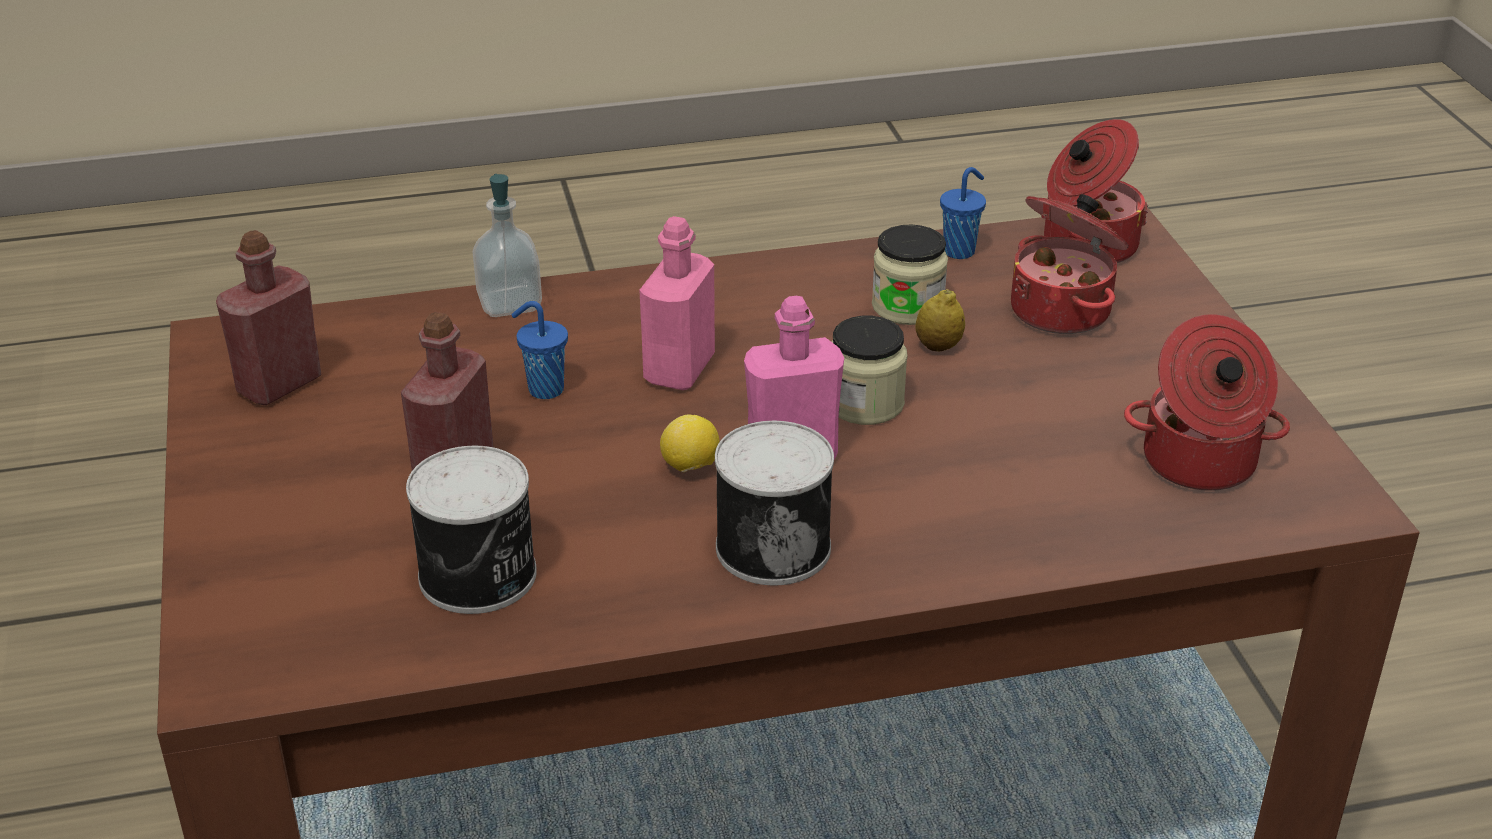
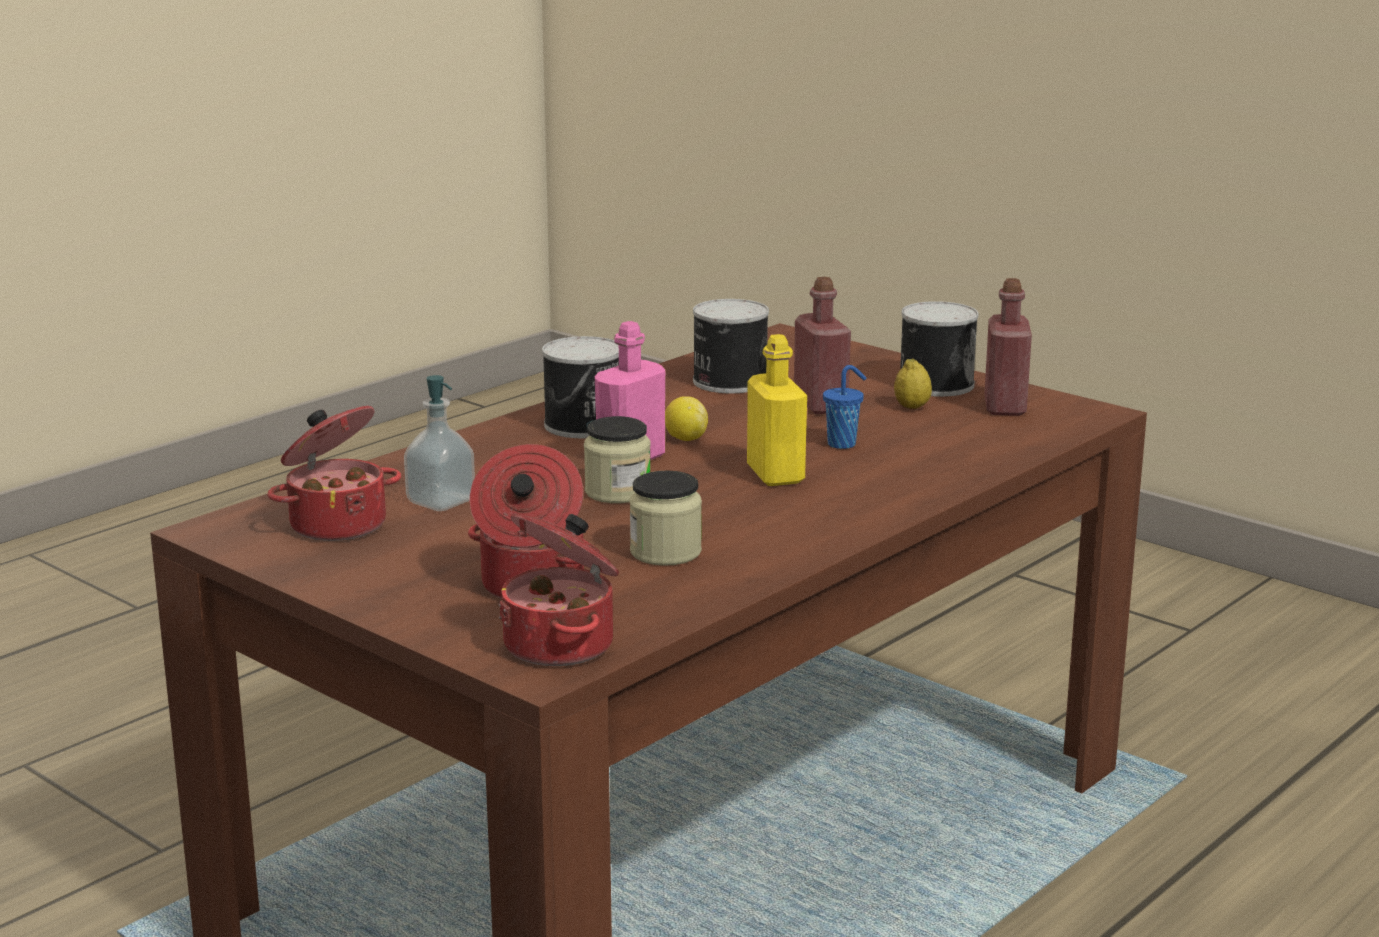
camera: 145 degrees right, 15 degrees down
(265, 459) = (934, 384): none -> can
(509, 303) = (962, 474): soap dispenser -> soap dispenser (441, 502)
(679, 369) = (775, 475): pink bottle -> yellow bottle
(938, 346) = (606, 535): lemon -> lemon (912, 407)
(960, 251) = (675, 604): blue cup -> none

